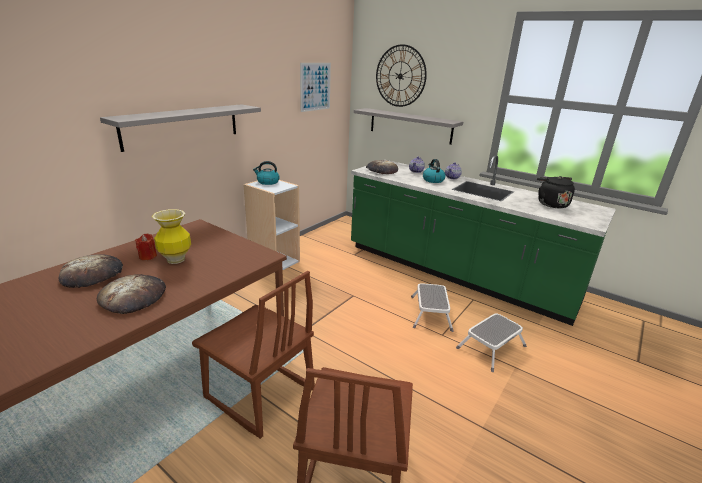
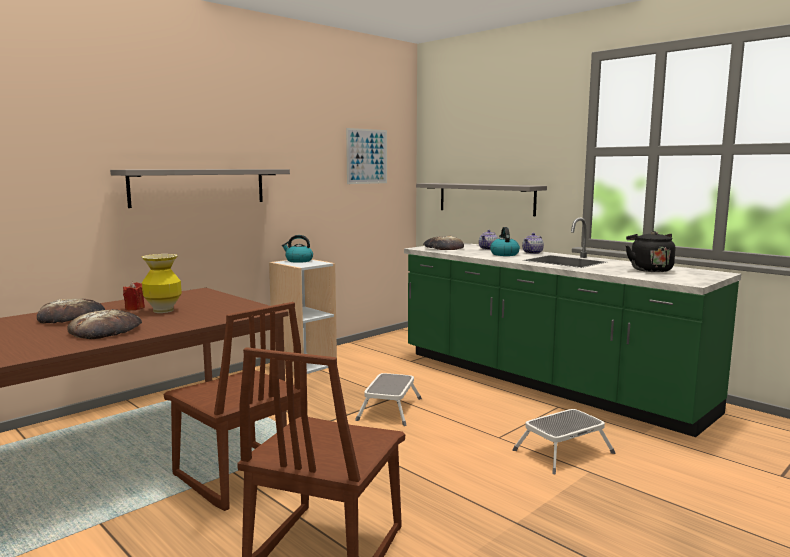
camera: 10 degrees right, 15 degrees down
(400, 76) = (470, 140): wall clock -> none
(430, 313) = (491, 417): grey step ladder -> grey step ladder (389, 409)

